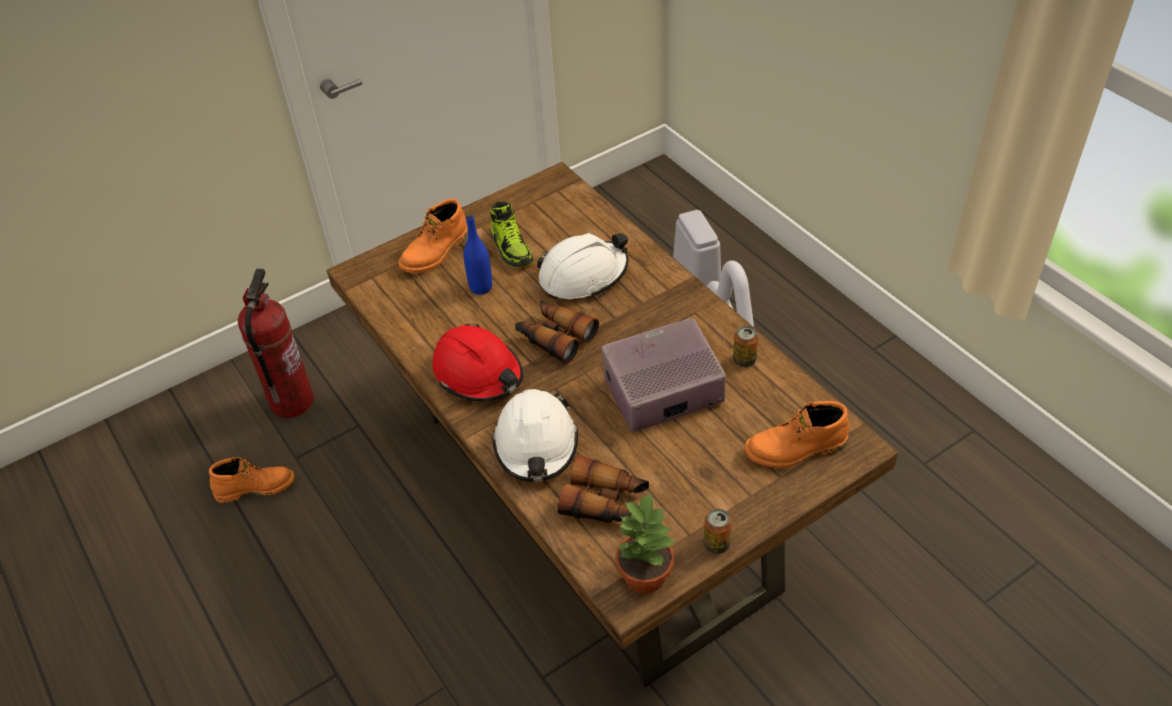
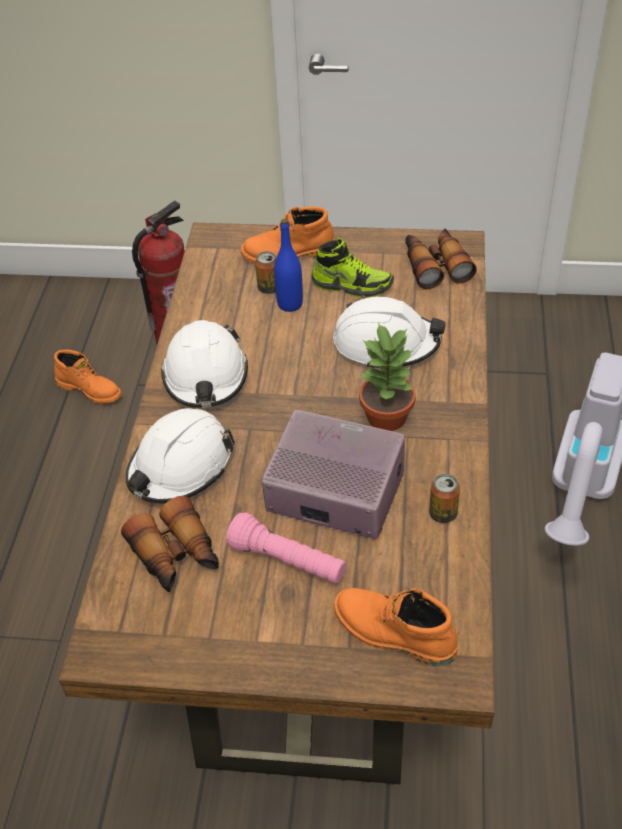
camera: 40 degrees right, 0 degrees up
(478, 373) = (206, 376): red hard hat -> white hard hat
(511, 249) = (352, 285): shoe -> shoe turned 90 degrees counterclockwise
(555, 337) = (300, 384): binoculars -> binoculars (435, 265)
(644, 574) = (134, 643): potted plant -> potted plant (387, 416)
(683, 454) = (288, 561): none -> pink flashlight
(716, 544) = (221, 665): can -> can (269, 288)

